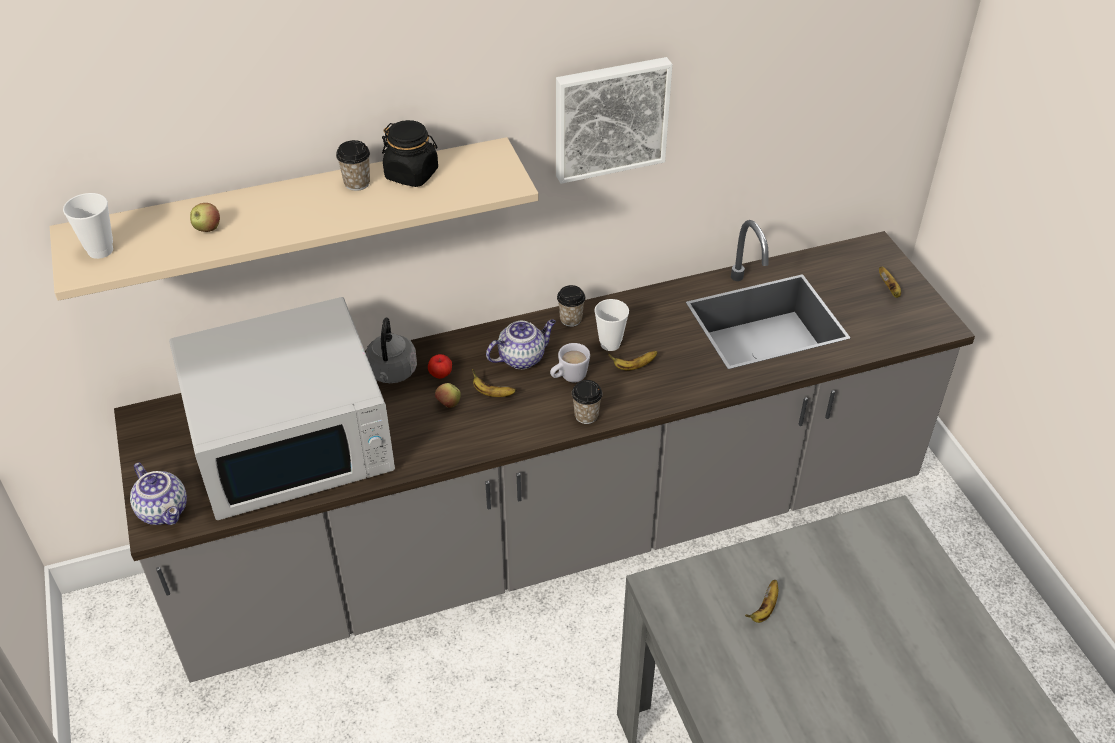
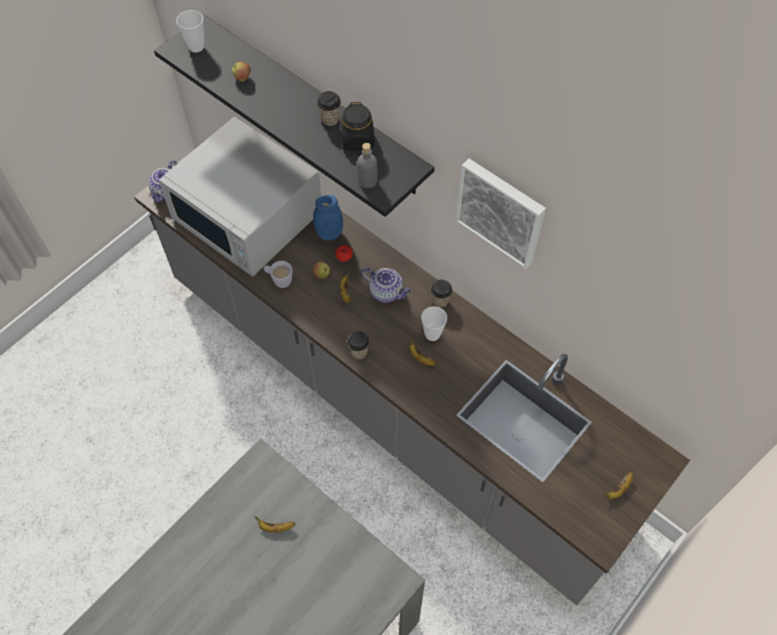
camera: 60 degrees right, 15 degrees up
(294, 212) = (314, 106): beige shelf -> black shelf
(392, 373) = (329, 233): grey kettle -> blue jar
(480, 188) = (367, 180): none -> grey bottle
(568, 378) = (386, 326): white mug -> white mug (279, 280)

